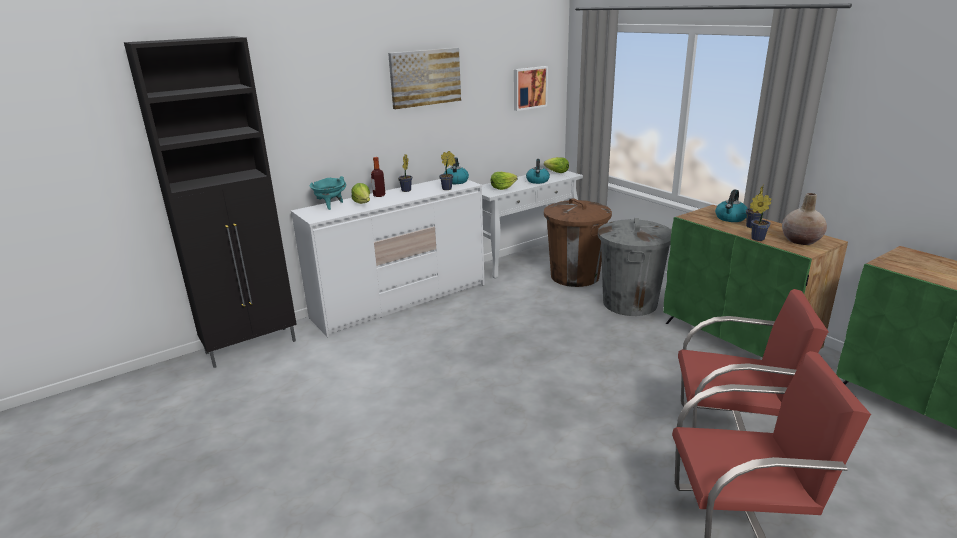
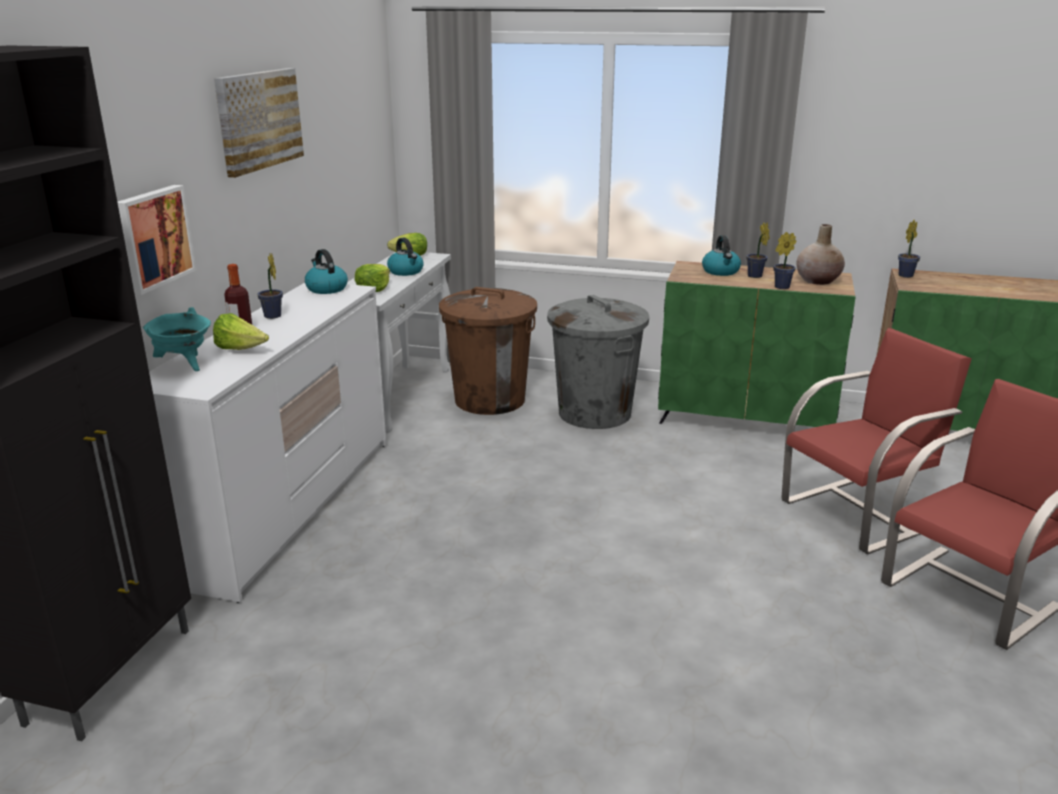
camera: 40 degrees left, 0 degrees up
(448, 189) = (336, 301): potted plant -> potted plant (906, 275)
(529, 88) = (362, 130): picture -> picture (153, 238)

